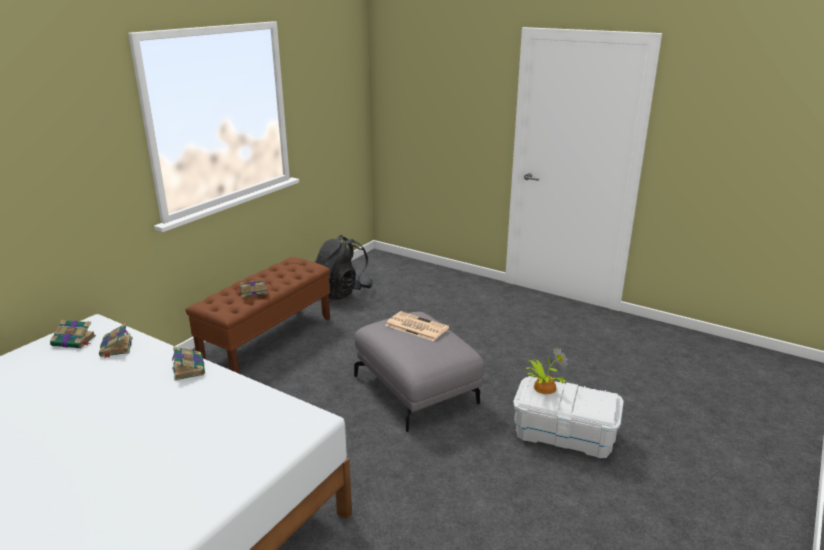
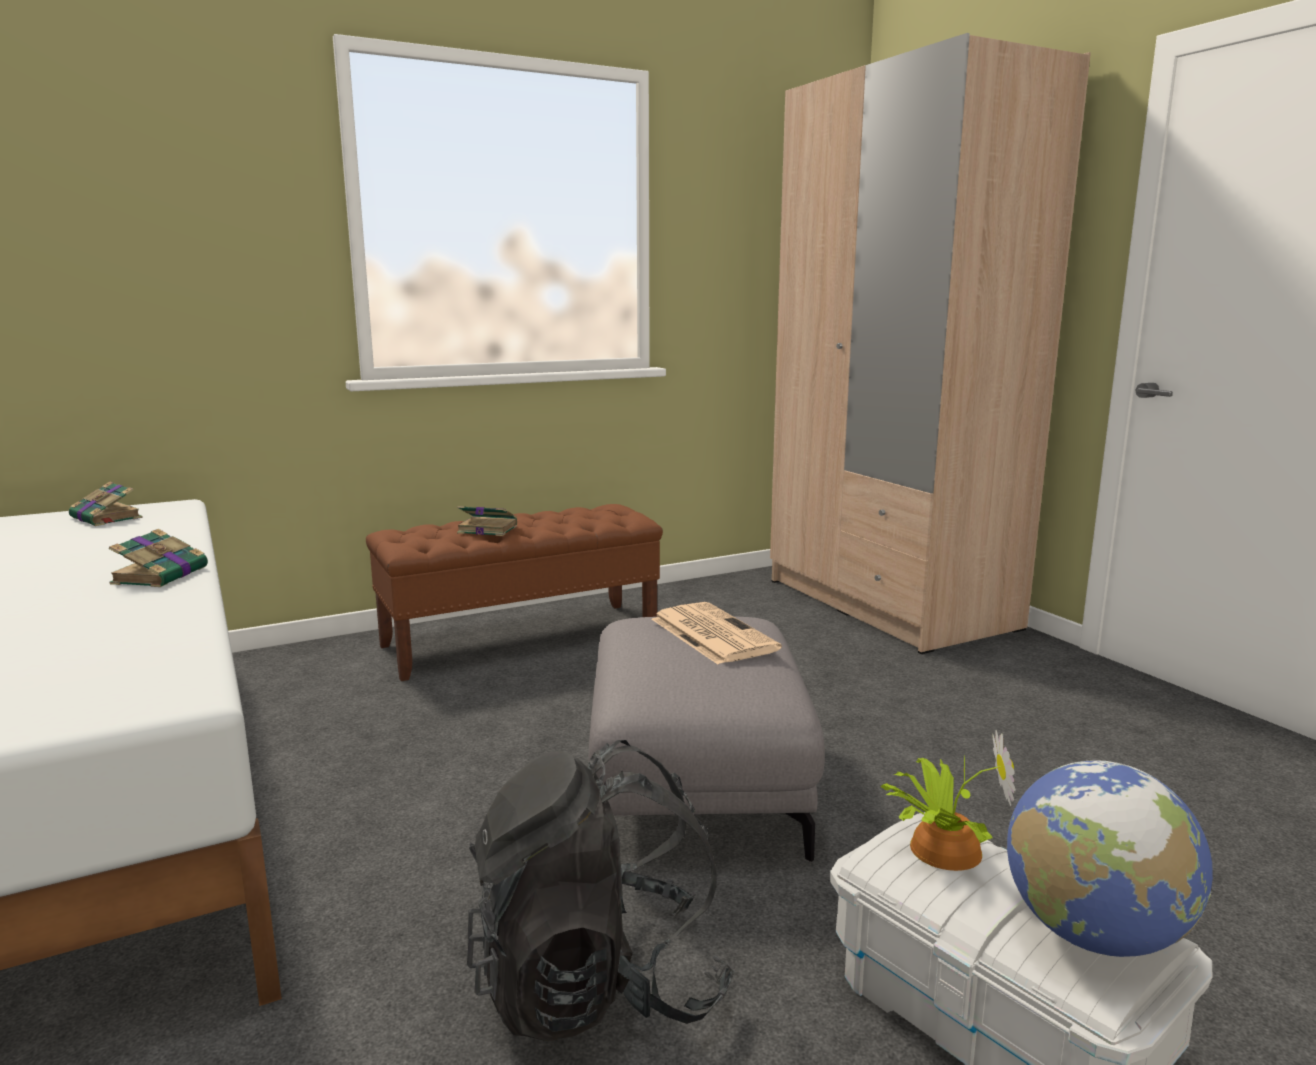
camera: 30 degrees right, 10 degrees down
(116, 347) = (134, 533): book -> none
(342, 292) = (722, 601): black backpack -> black backpack (597, 986)
(417, 276) = (888, 604): none -> beige wardrobe
(596, 399) = (1093, 934): none -> globe

